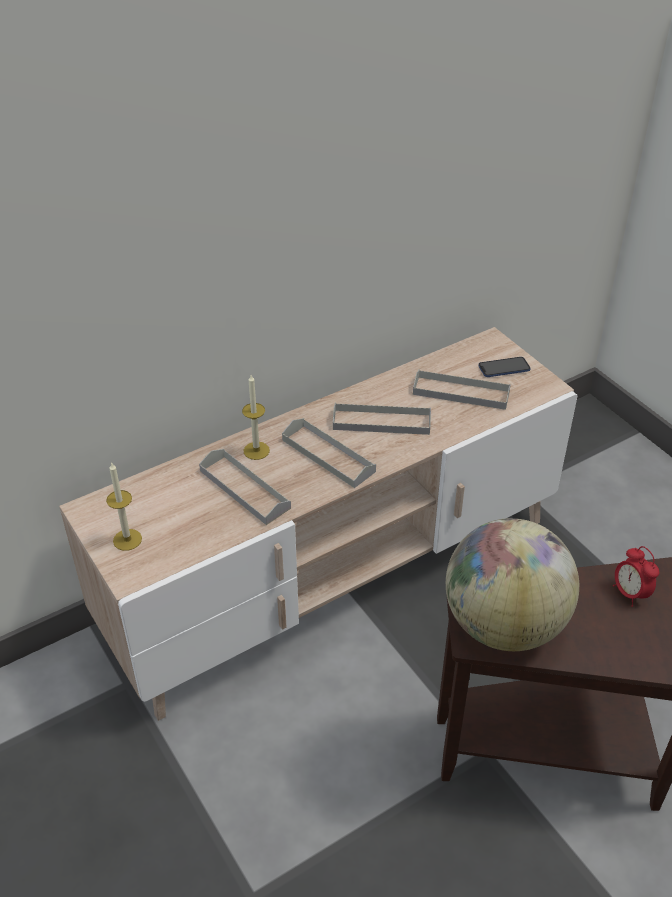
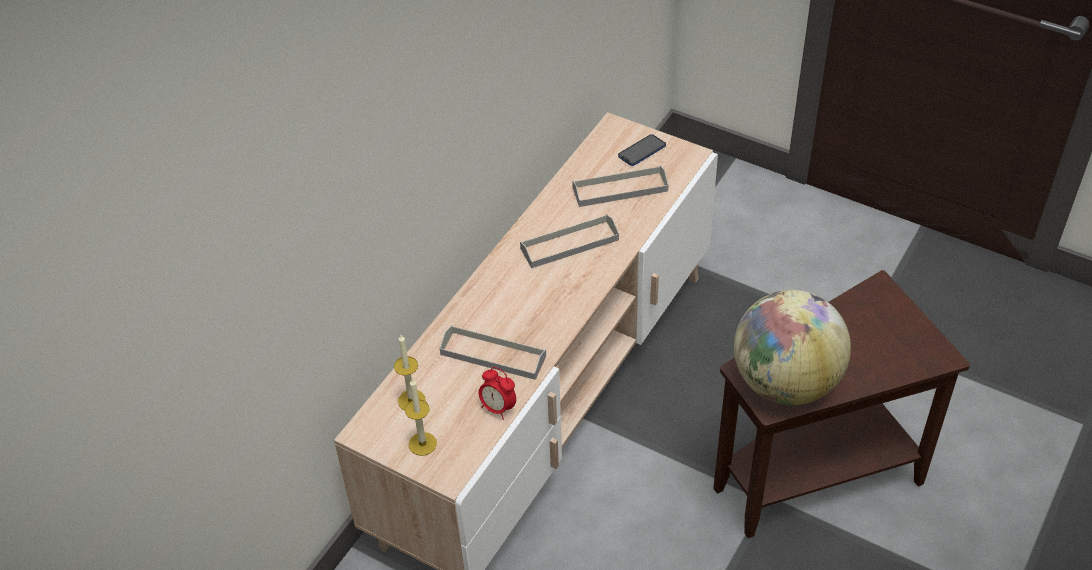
camera: 25 degrees left, 5 degrees up
(256, 450) = (477, 315): candle -> candle (411, 400)
(328, 456) = (544, 294): grey tray -> none
(630, 593) = (863, 316): alarm clock -> alarm clock (498, 408)

